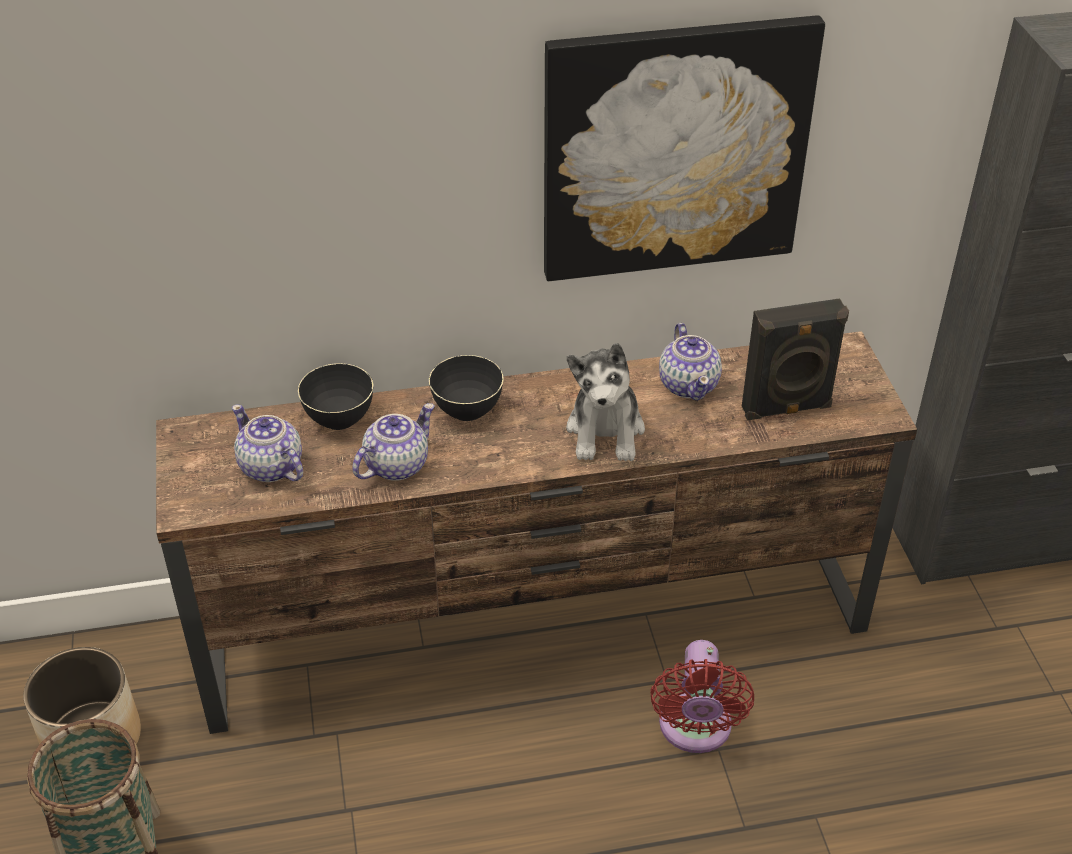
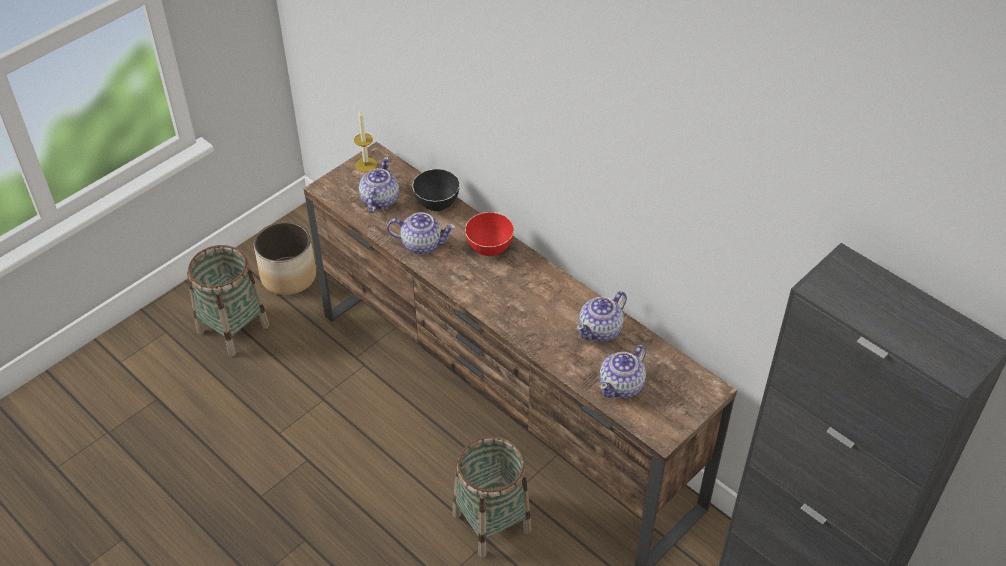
camera: 55 degrees right, 5 degrees up
(188, 449) = (366, 164): none -> candle
(467, 409) = (489, 248): black bowl -> red bowl
(606, 431) = (525, 313): plush toy -> none
(674, 149) = (635, 179): picture -> none
(695, 730) = (492, 522): red fan -> basket
(787, 409) = (622, 385): black speaker -> teapot

